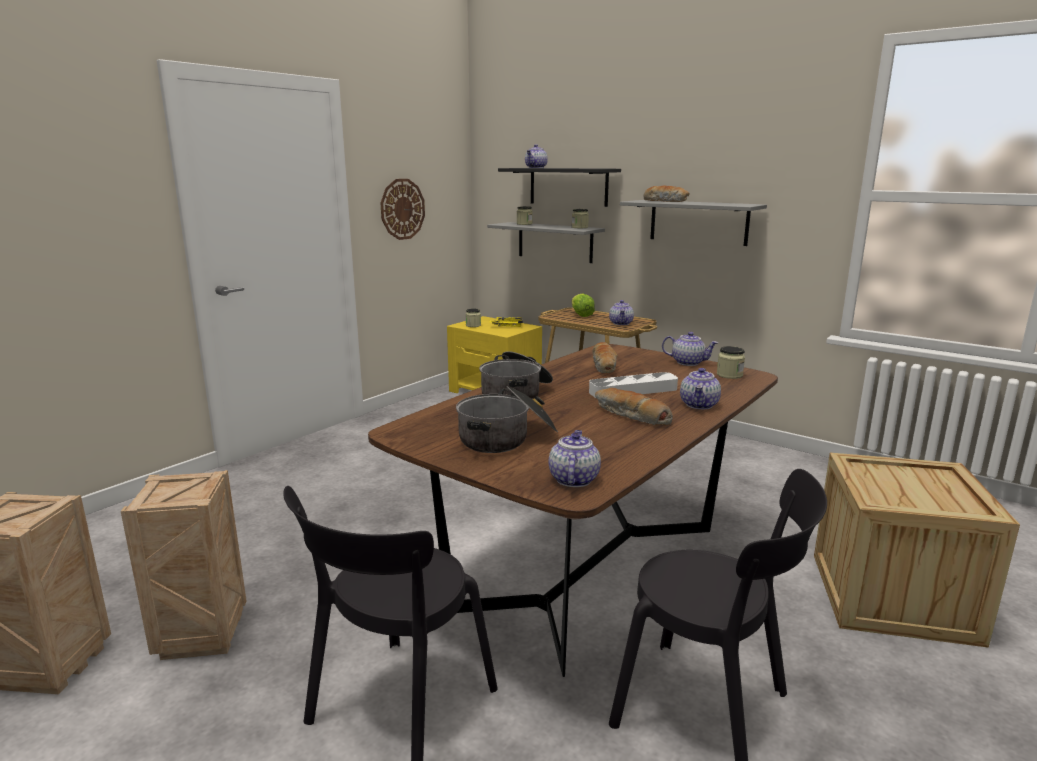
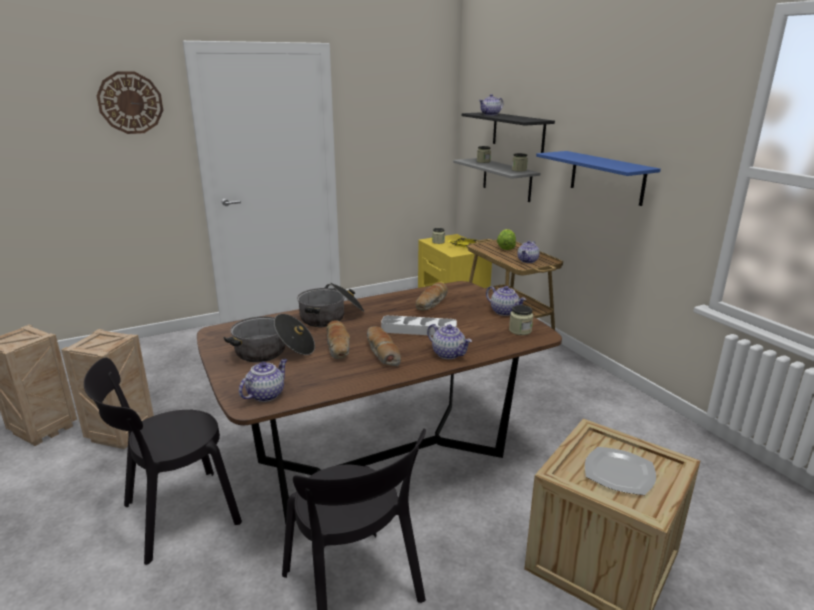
camera: 25 degrees right, 5 degrees up
(402, 209) = (385, 143): wall clock -> wall clock (130, 103)
(666, 201) = (577, 156): bread -> bread (338, 346)
(698, 222) = (607, 177): grey shelf -> blue shelf
(699, 405) = (449, 354): teapot -> teapot turned 90 degrees counterclockwise
(918, 489) = (619, 473): none -> plate

